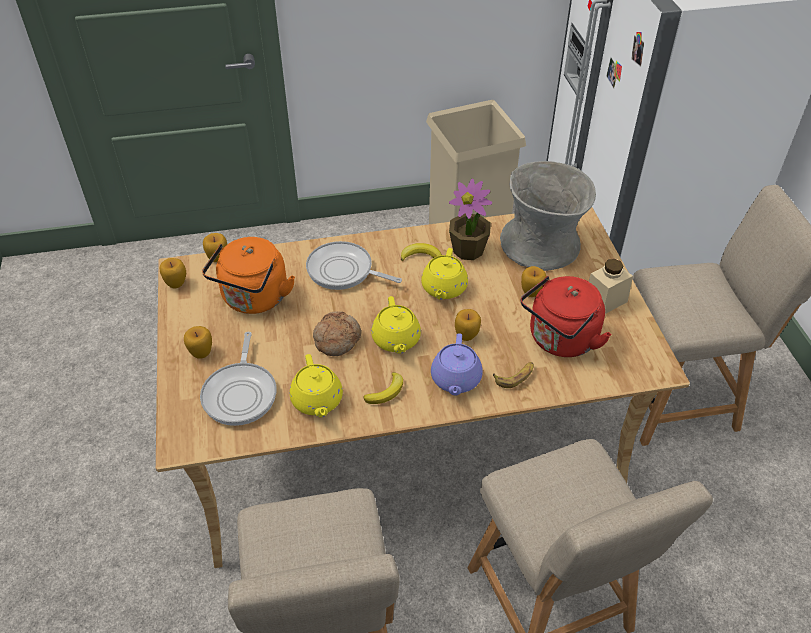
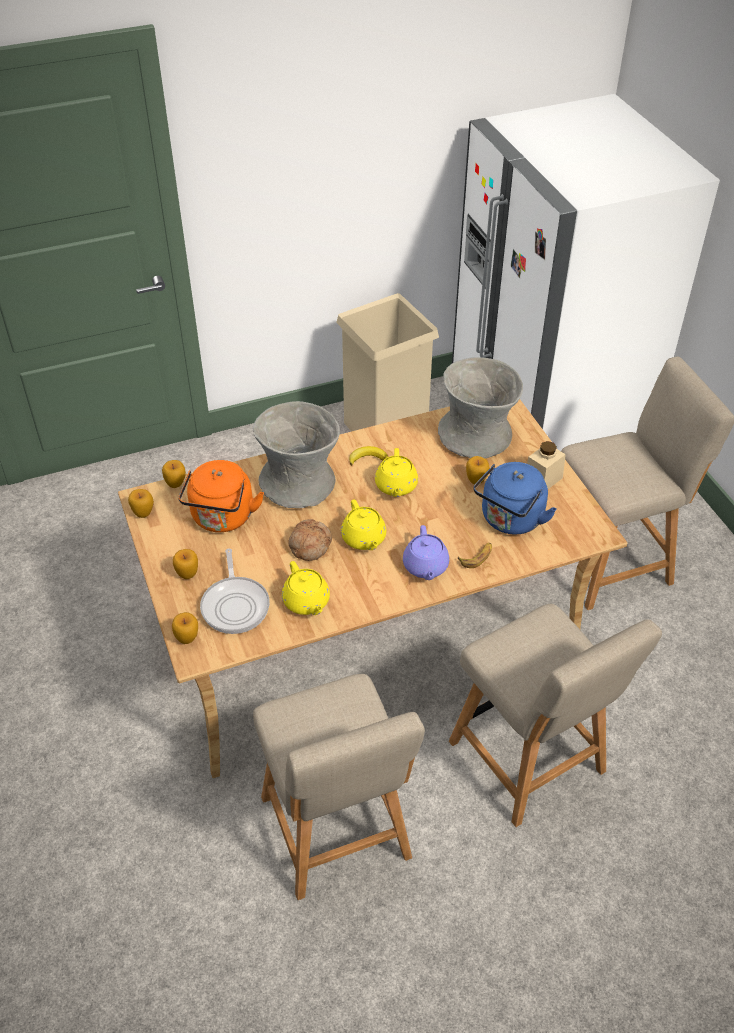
camera: 10 degrees left, 0 degrees up
(343, 271) = (299, 481): frying pan -> grey vase
(386, 392) = (366, 585): banana -> none
(466, 336) = (426, 527): apple -> apple (187, 638)
(468, 250) = (410, 447): potted plant -> none
(560, 340) = (510, 520): red kettle -> blue kettle

